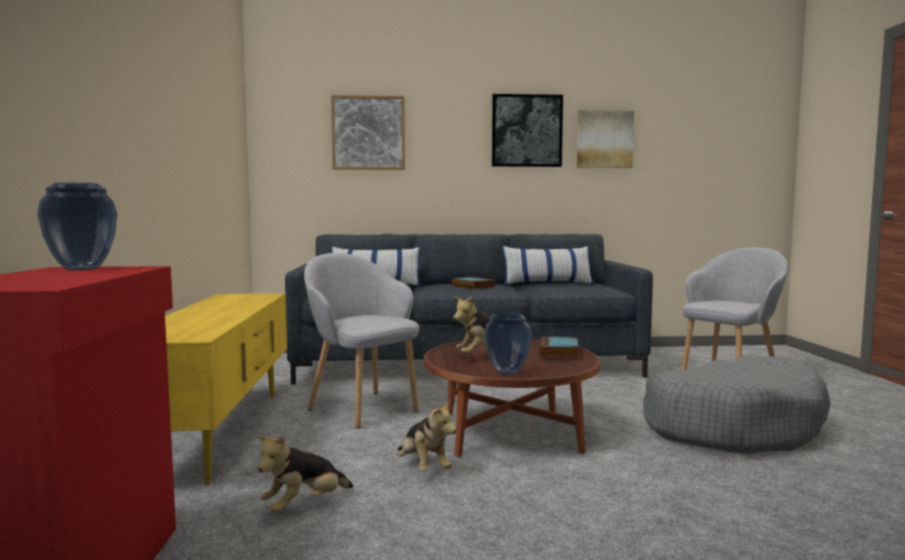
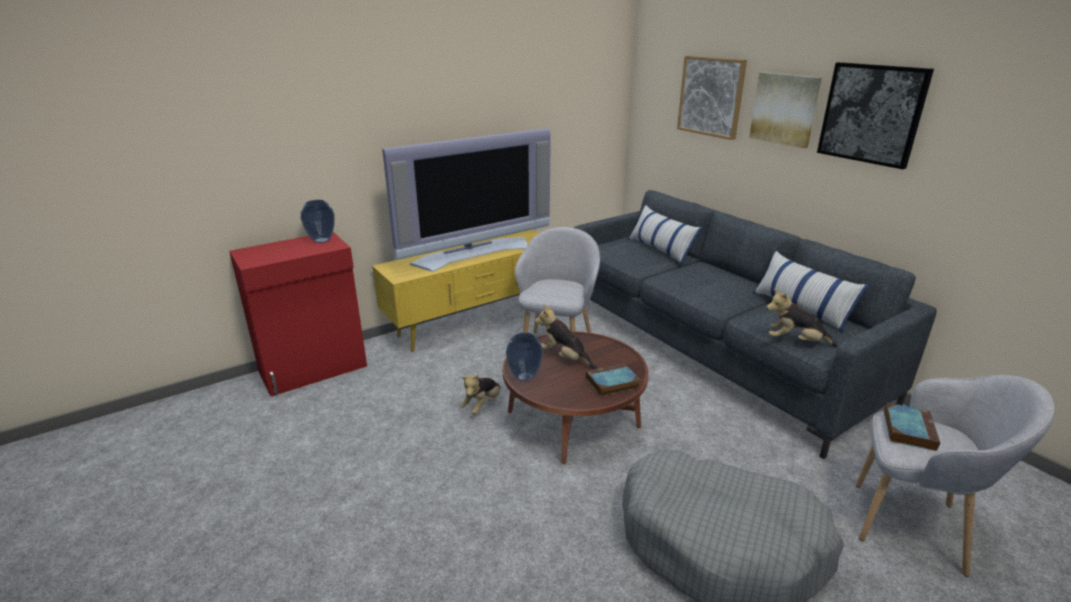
camera: 60 degrees right, 20 degrees up
(216, 311) = (473, 253): none -> television
(304, 506) = (408, 387): plush toy -> plush toy (795, 342)
(472, 286) = (717, 283): book -> book (908, 429)
(604, 139) = (985, 141): picture -> picture (785, 109)

